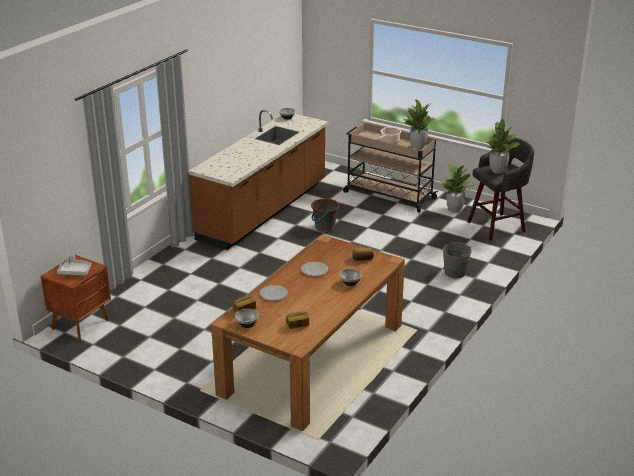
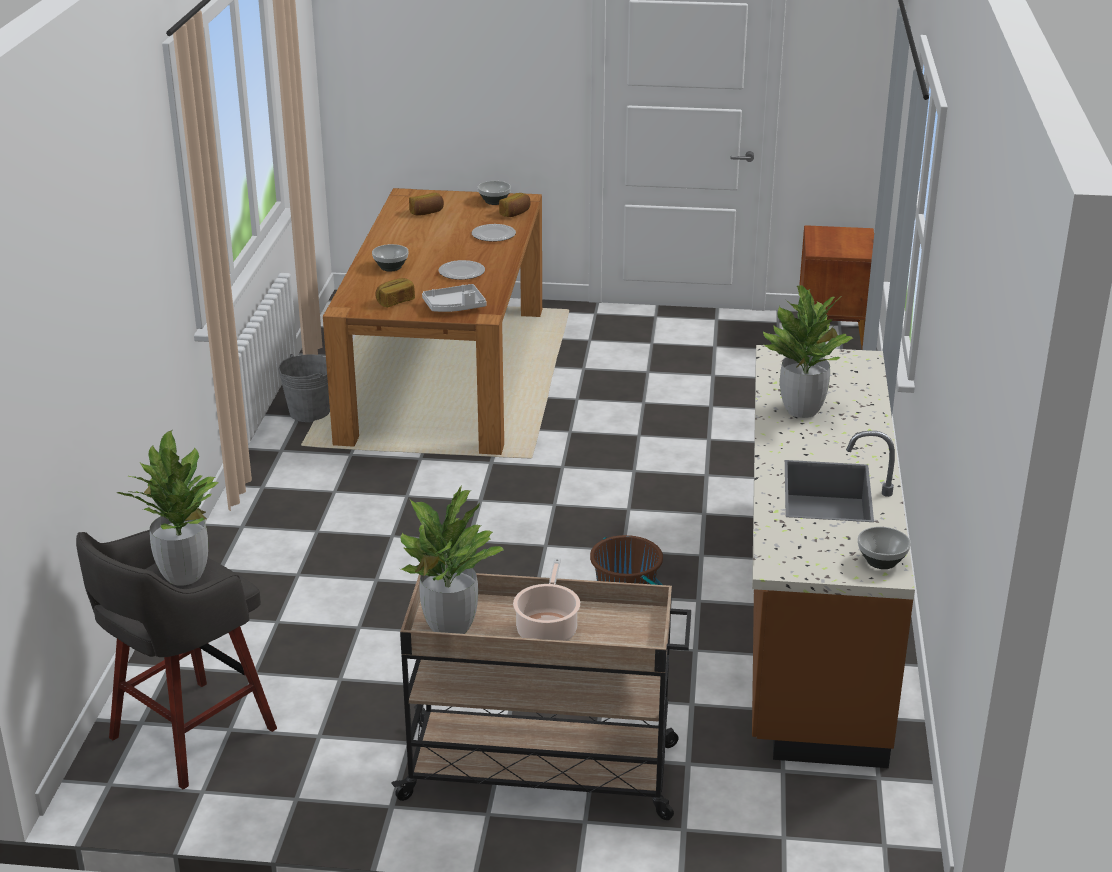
camera: 155 degrees right, 0 degrees up
(75, 271) = (836, 240): grey tray -> grey tray (455, 307)
(454, 210) = (326, 766): potted plant -> potted plant (802, 410)
(455, 272) = (266, 571): grey bucket -> grey bucket (309, 412)

